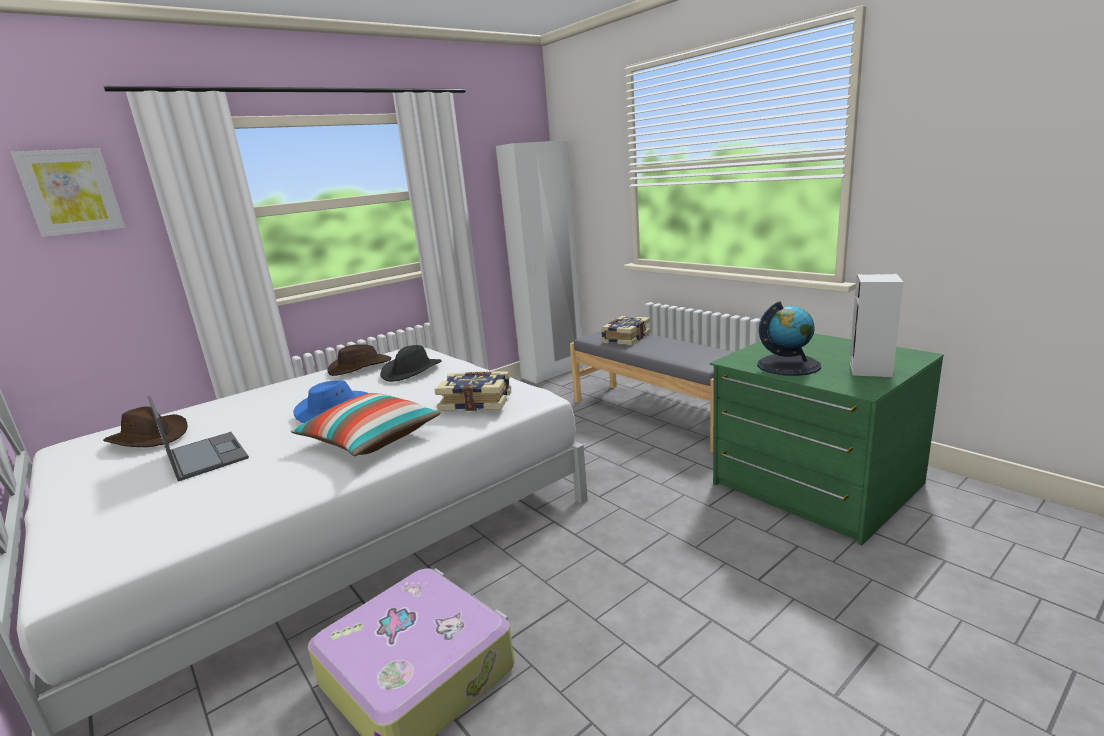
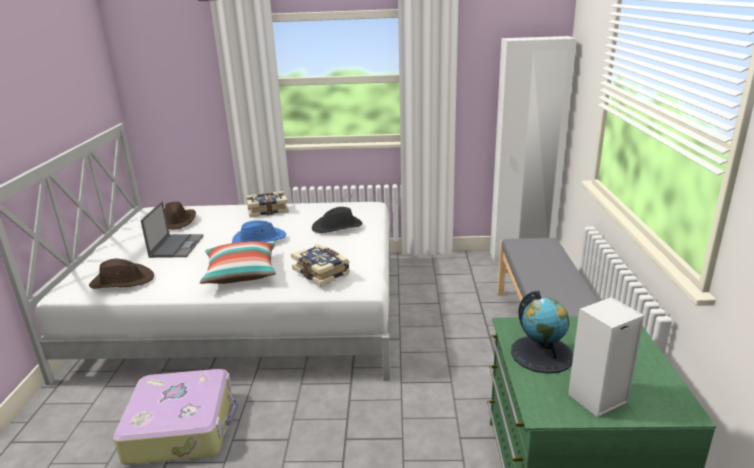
camera: 40 degrees right, 5 degrees up
(71, 192) = (180, 61): picture -> none
(360, 367) = (320, 210): brown hat -> brown hat (122, 281)
(625, 338) = (540, 255): book -> book (267, 210)

